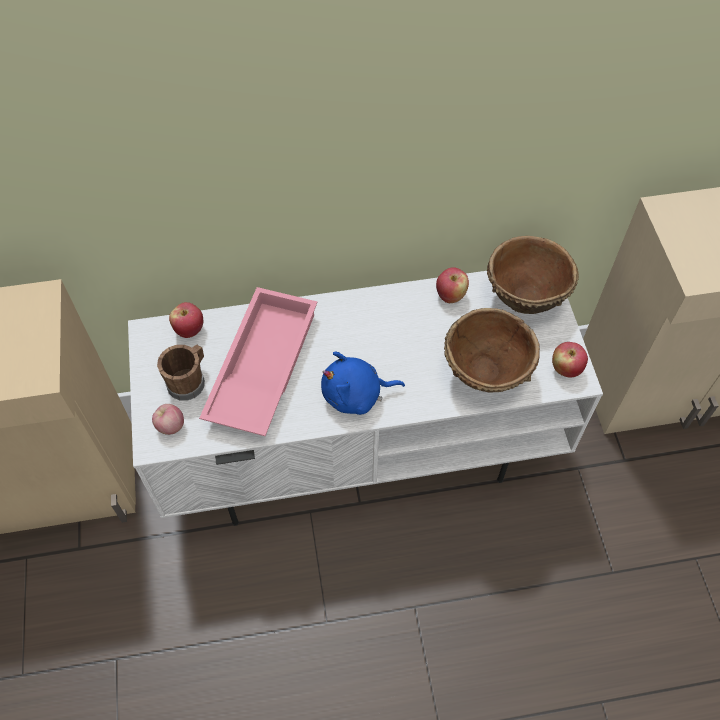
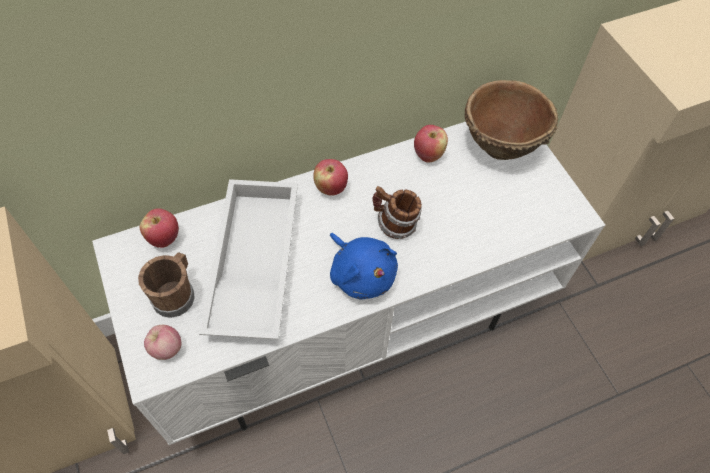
camera: 15 degrees left, 0 degrees up
(261, 366) = (252, 263): pink tray -> white tray
(356, 395) = (361, 274): blue plush toy -> blue plush toy turned 105 degrees counterclockwise
(399, 356) = (394, 224): none -> mug
(486, 373) = (487, 225): brown bowl -> none
(565, 369) = (562, 207): apple -> apple (330, 188)

